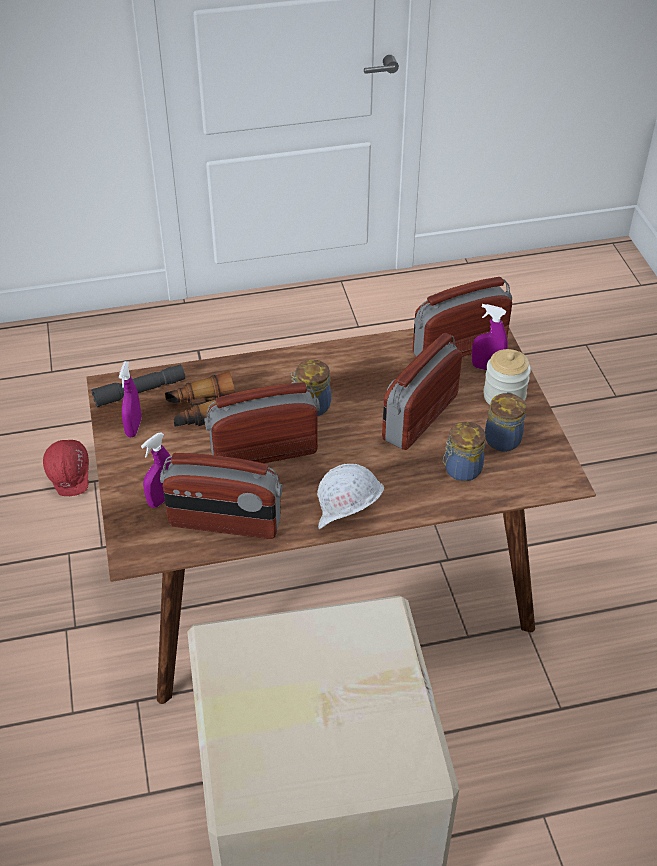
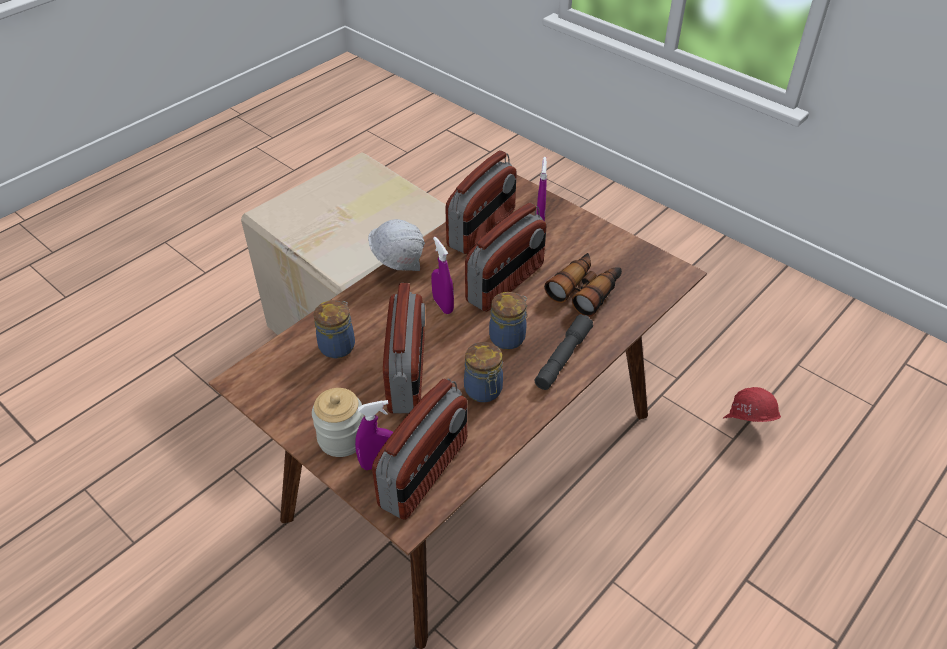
camera: 145 degrees right, 0 degrees up
(134, 427) = (619, 254): purple spray bottle -> purple spray bottle (443, 305)
(140, 391) = (652, 281): grey flashlight -> grey flashlight (563, 358)
(224, 523) = (482, 229): radio -> radio turned 150 degrees clockwise
(502, 439) = (318, 392): jar -> jar (484, 391)

